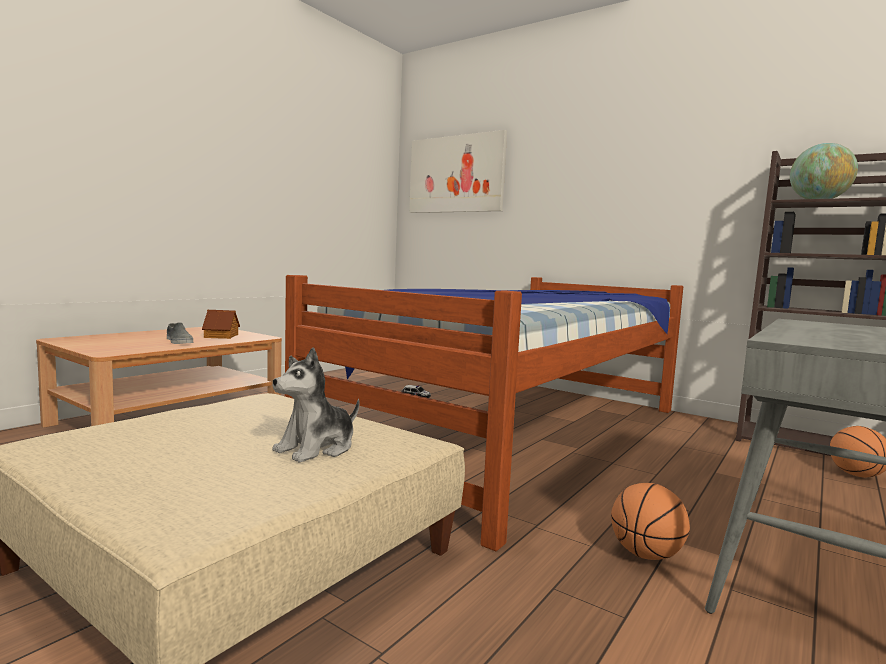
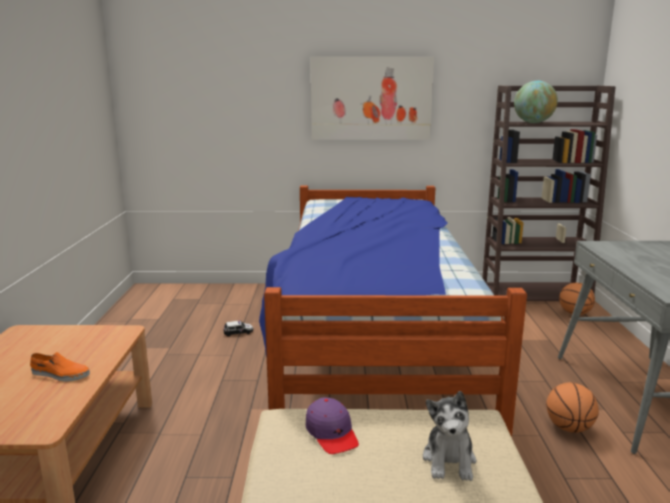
camera: 35 degrees left, 10 degrees up
(178, 341) = (60, 374): grey shoe -> orange shoe
(222, 336) = (79, 346): toy house -> none
(268, 408) = (332, 433): none -> purple cap
(456, 174) = (194, 79): picture -> picture (371, 98)

